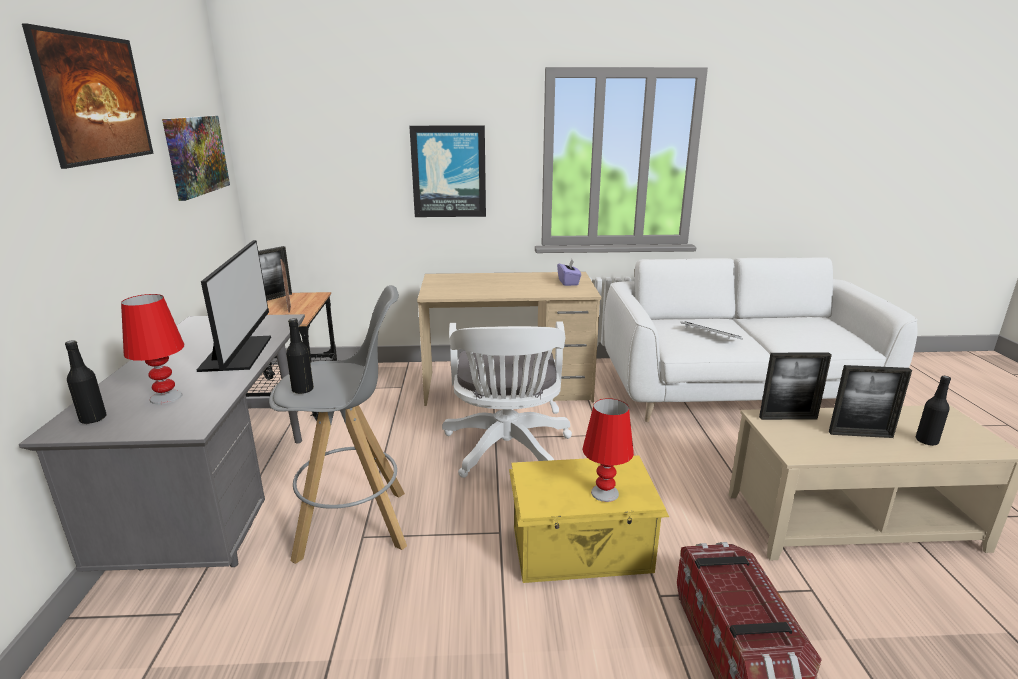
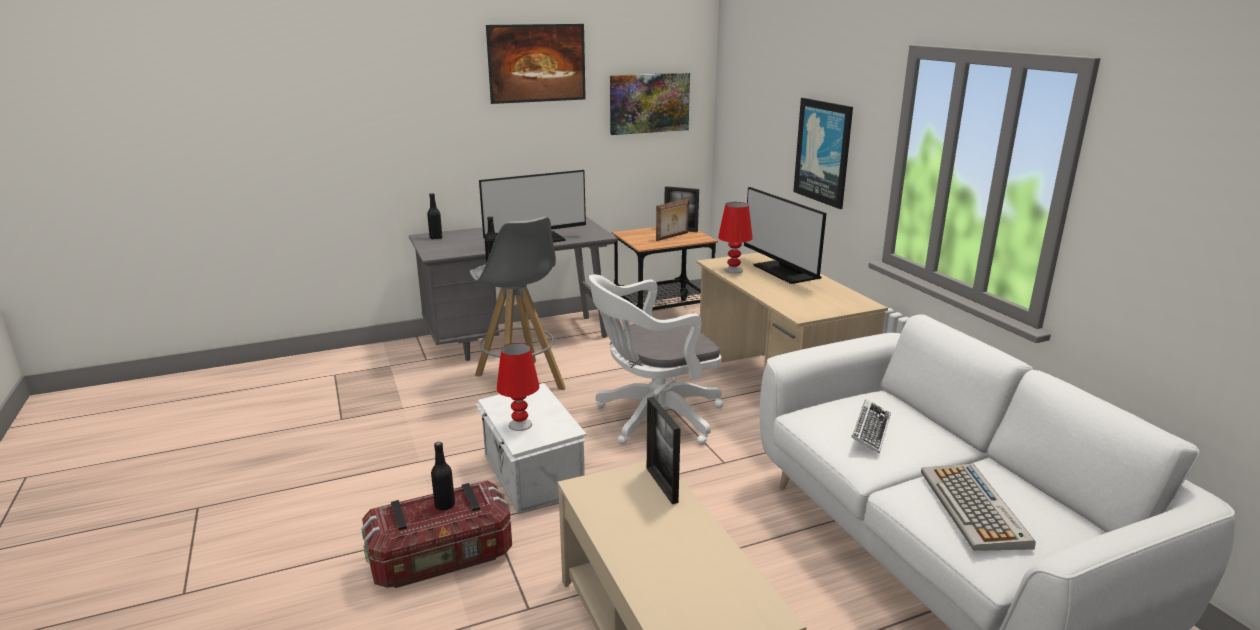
camera: 70 degrees right, 0 degrees up
(166, 397) = (465, 242): red table lamp -> red table lamp (733, 270)
(485, 280) = (785, 272): none -> monitor
(568, 282) = (828, 304): purple tissue box -> none
(582, 550) = (531, 476): yellow storage box -> white storage box
(806, 333) = (975, 508): none -> keyboard
(860, 434) = (650, 531): picture frame -> none
(926, 441) = (663, 581): black bottle -> black bottle (444, 505)

